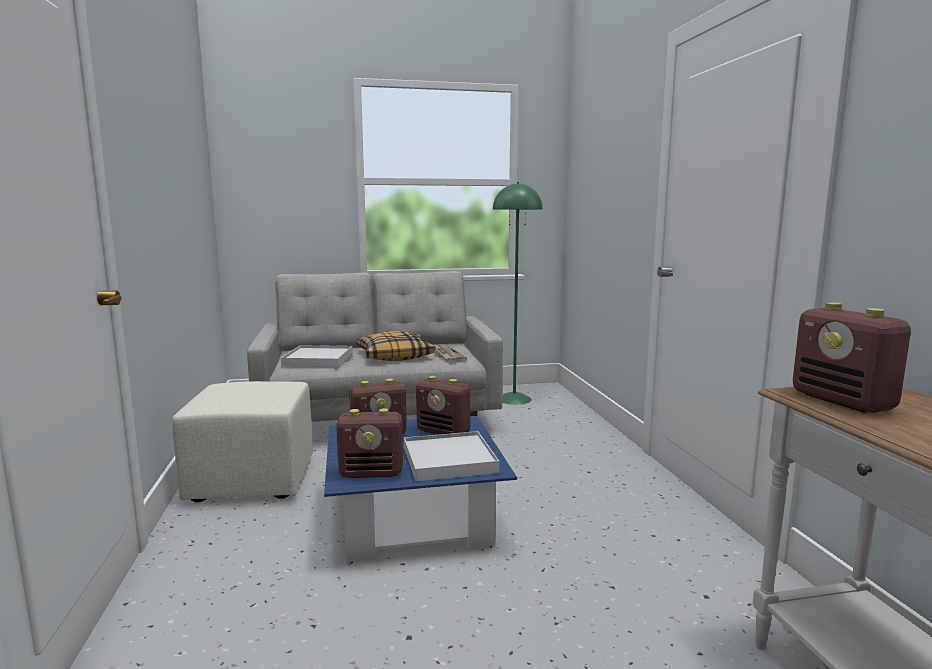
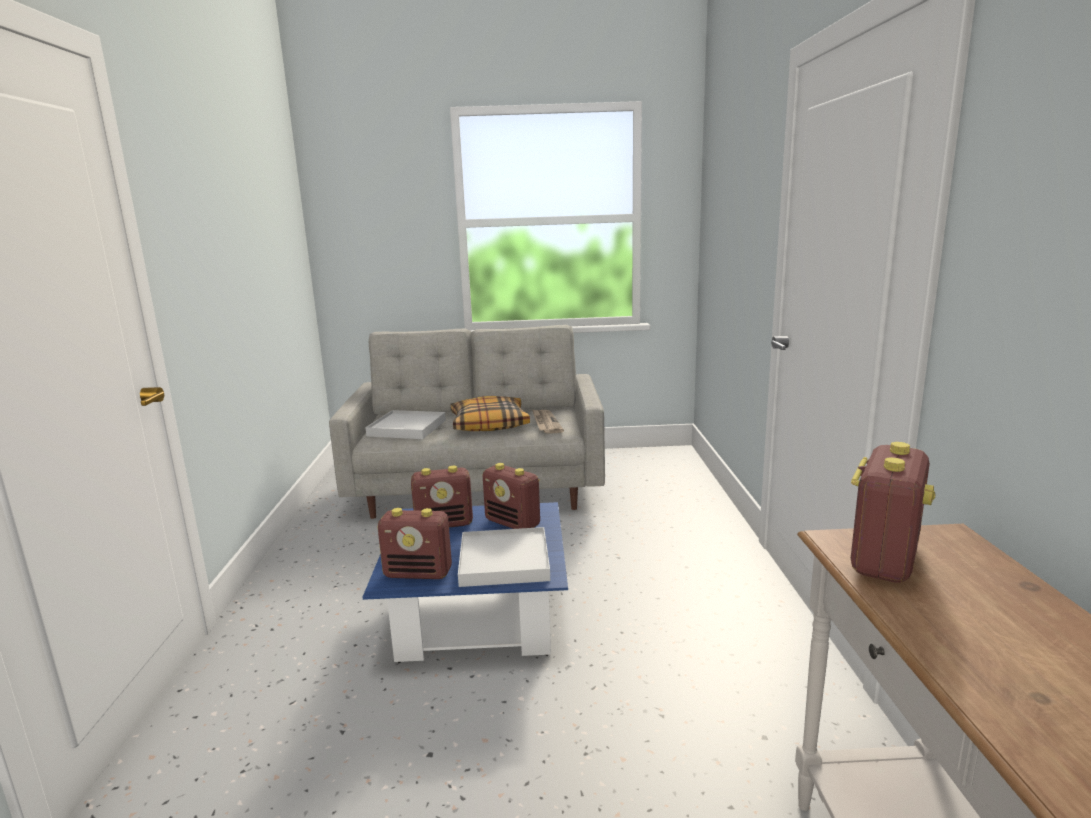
camera: 10 degrees right, 5 degrees up
(252, 480) = (330, 557): beige ottoman -> none
(514, 399) = (634, 467): green floor lamp -> none
(843, 401) = (883, 558): radio -> radio turned 135 degrees counterclockwise

